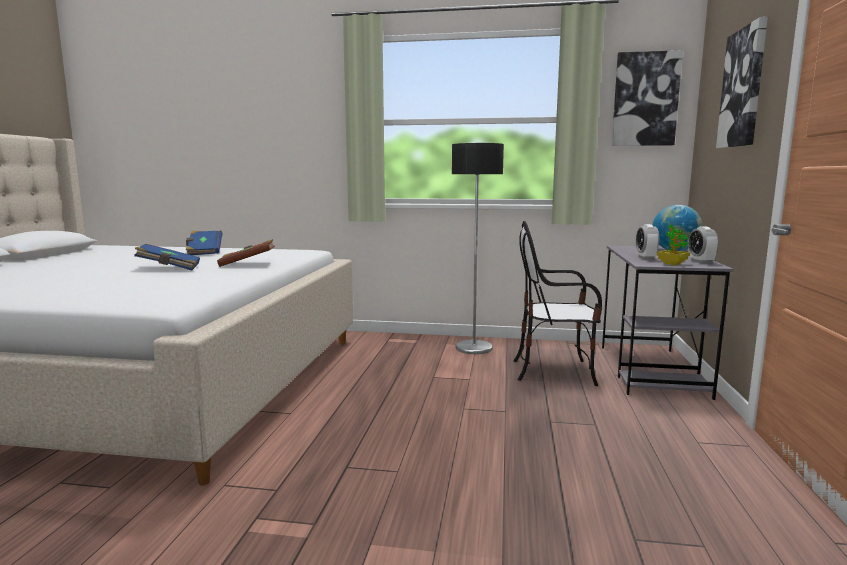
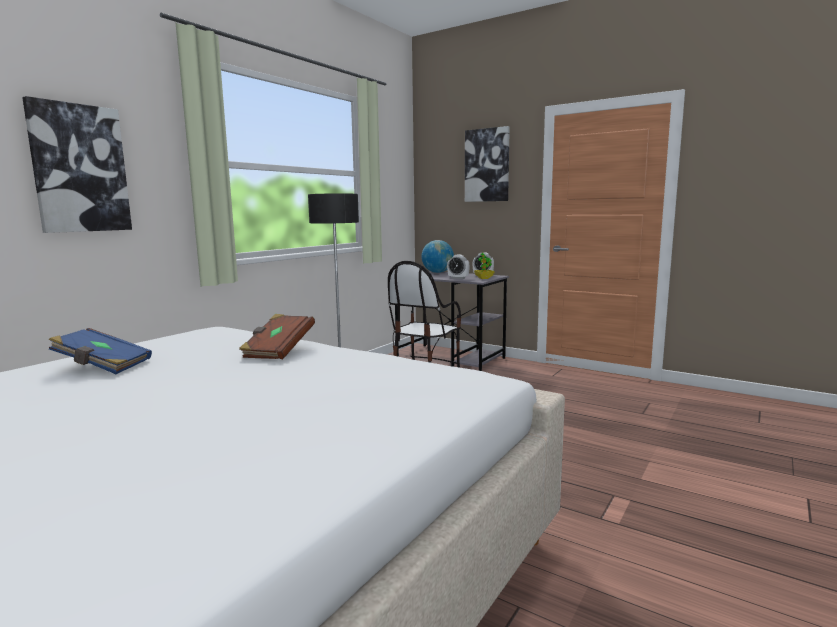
camera: 65 degrees left, 0 degrees up
(169, 268) = (239, 381): blue book -> none
(645, 99) = (393, 162): picture -> picture (79, 169)

